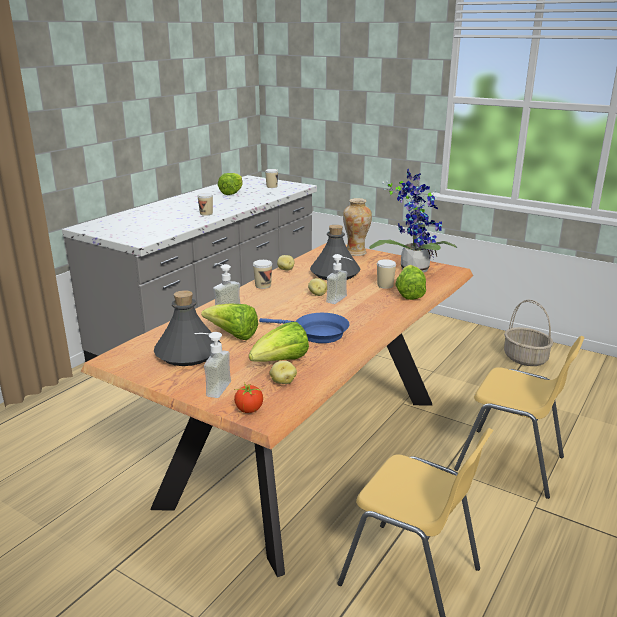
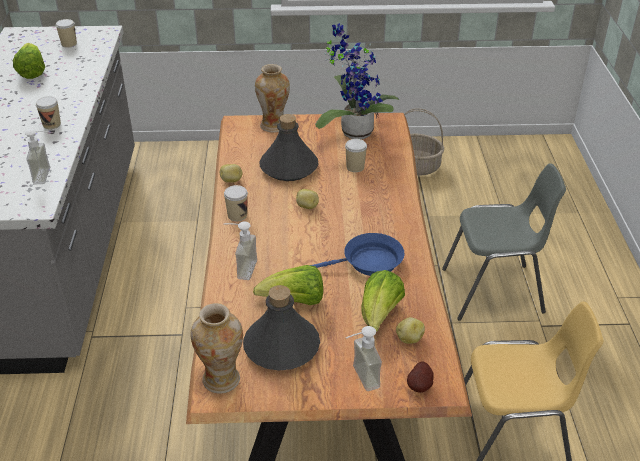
camera: 35 degrees left, 15 degrees up
(126, 354) = (221, 380): none -> vase
(249, 409) = (420, 386): tomato -> potato
(341, 300) = (339, 206): soap dispenser -> soap dispenser (48, 176)
(409, 294) = (389, 171): lettuce -> none
(511, 463) = (493, 291): yellow chair -> grey chair

